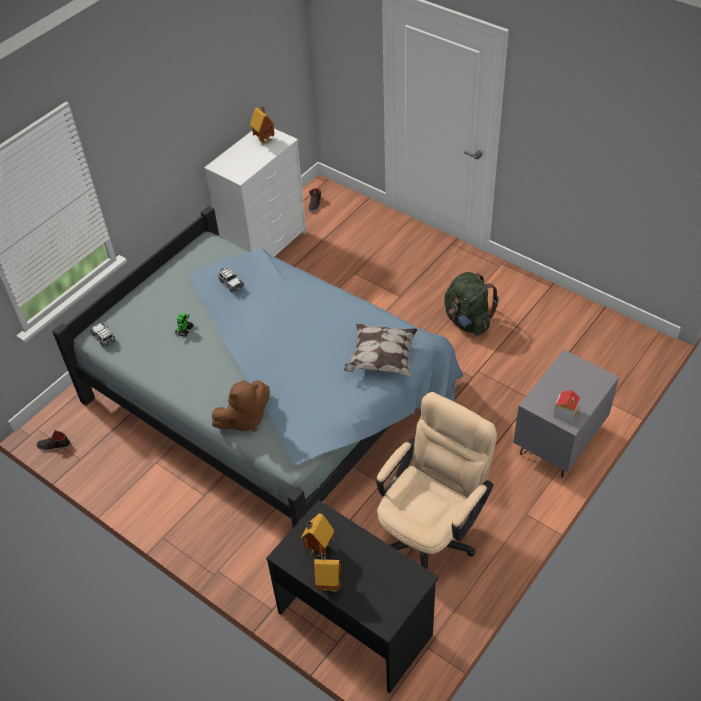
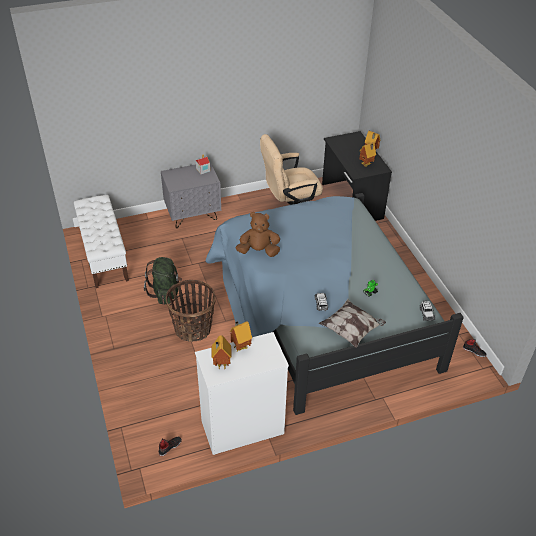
camera: 150 degrees left, 5 degrees down
(244, 419) = (364, 229): brown plush toy -> brown plush toy (258, 251)
(260, 160) = (240, 347): none -> toy house
(381, 359) = (269, 219): pillow -> pillow (351, 330)
(395, 301) = (193, 329): none -> basket
(591, 324) = (104, 255): none -> white bench

